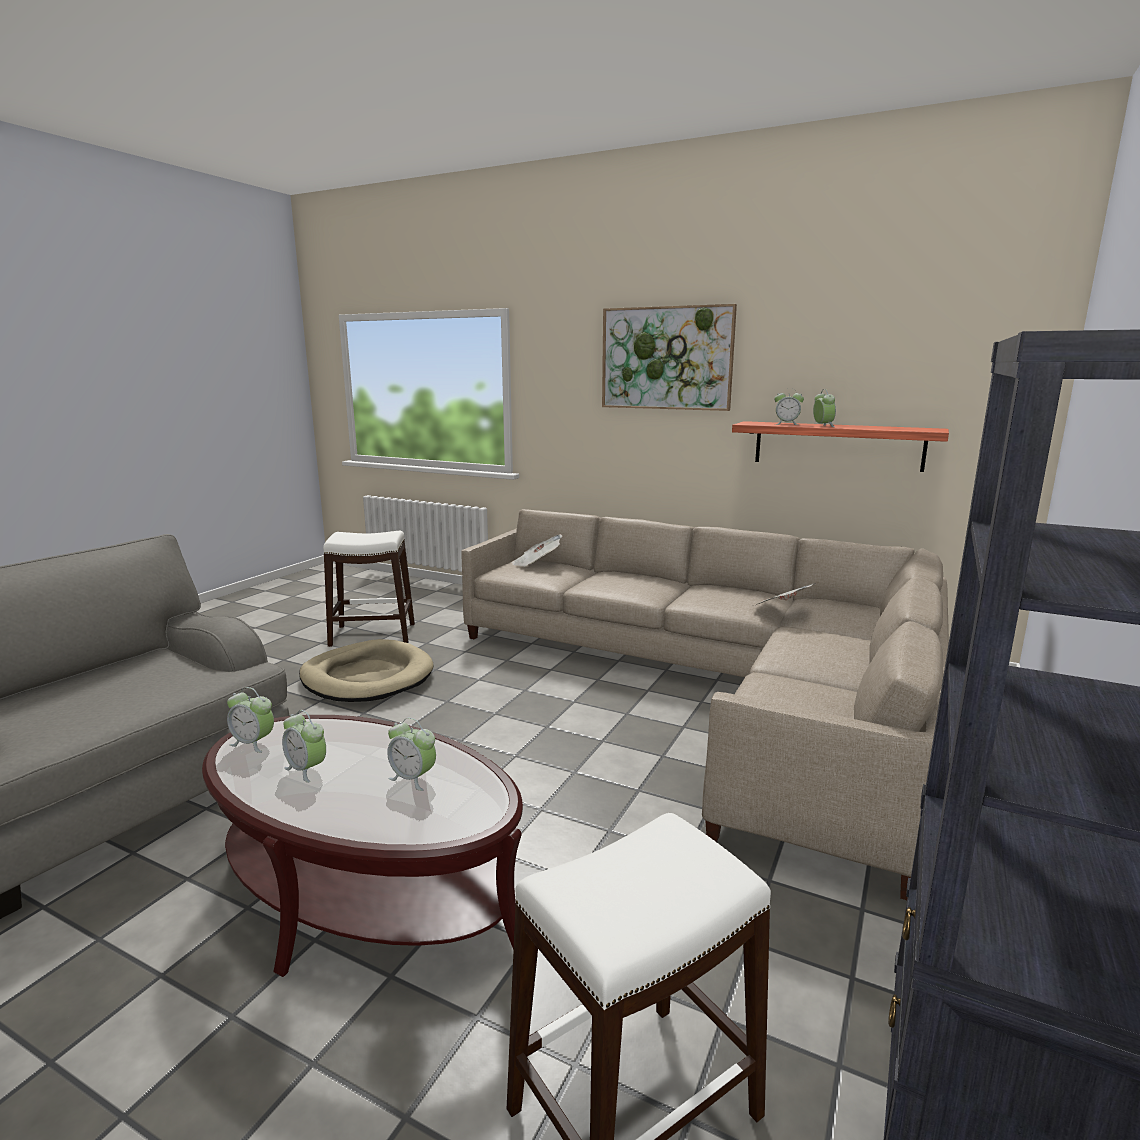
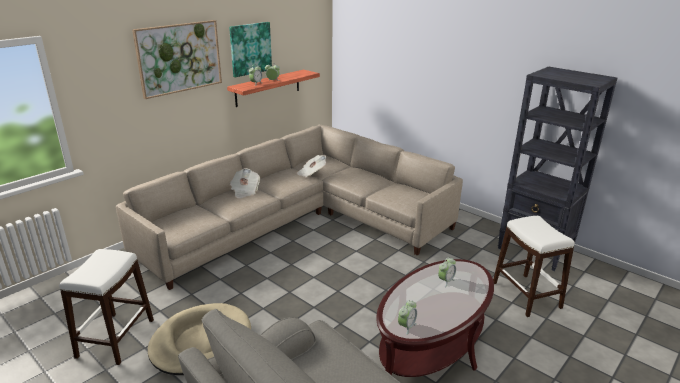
camera: 75 degrees left, 10 degrees up
(306, 770) = (434, 308): alarm clock -> none
(536, 564) = (173, 219): newspaper -> newspaper (245, 191)
(806, 363) = (250, 49): none -> picture

